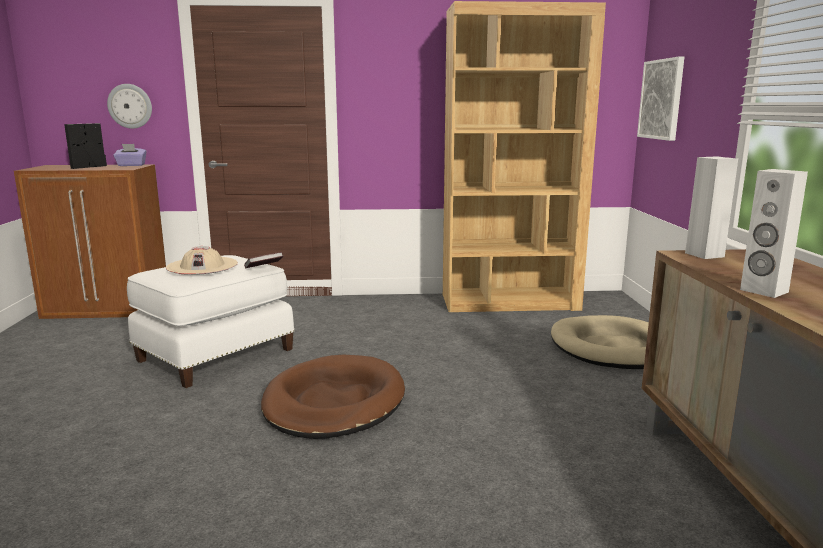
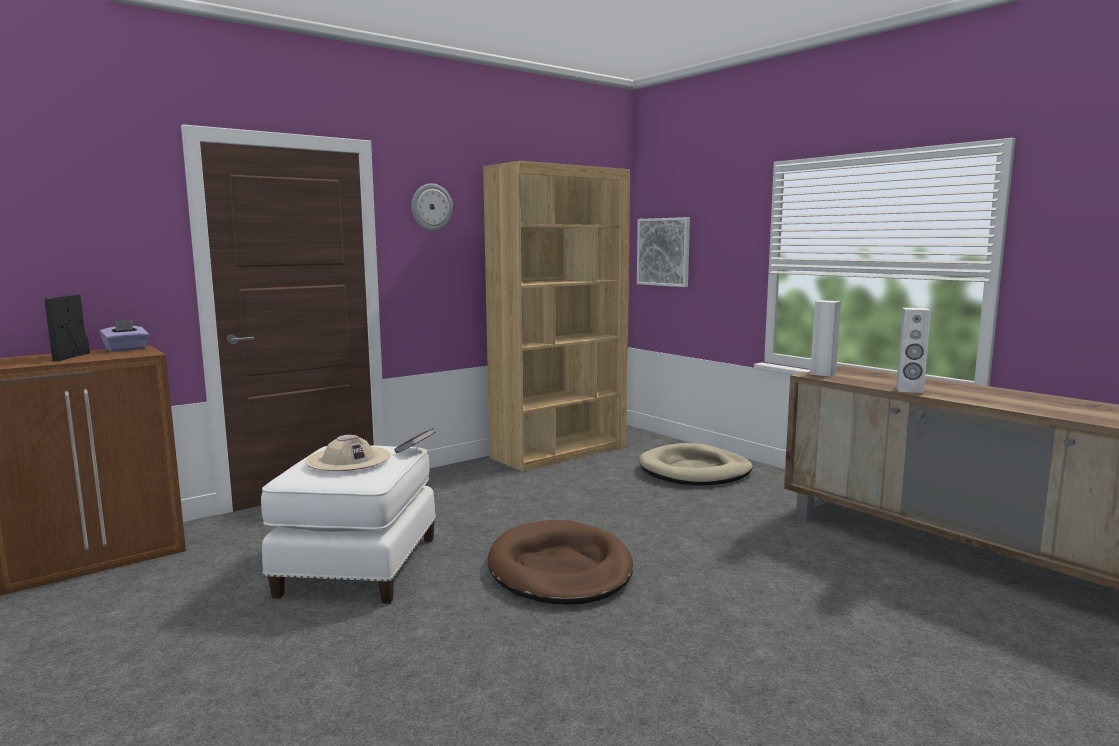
camera: 35 degrees left, 5 degrees down
(130, 106) = (111, 269): wall clock -> wall clock (431, 207)

